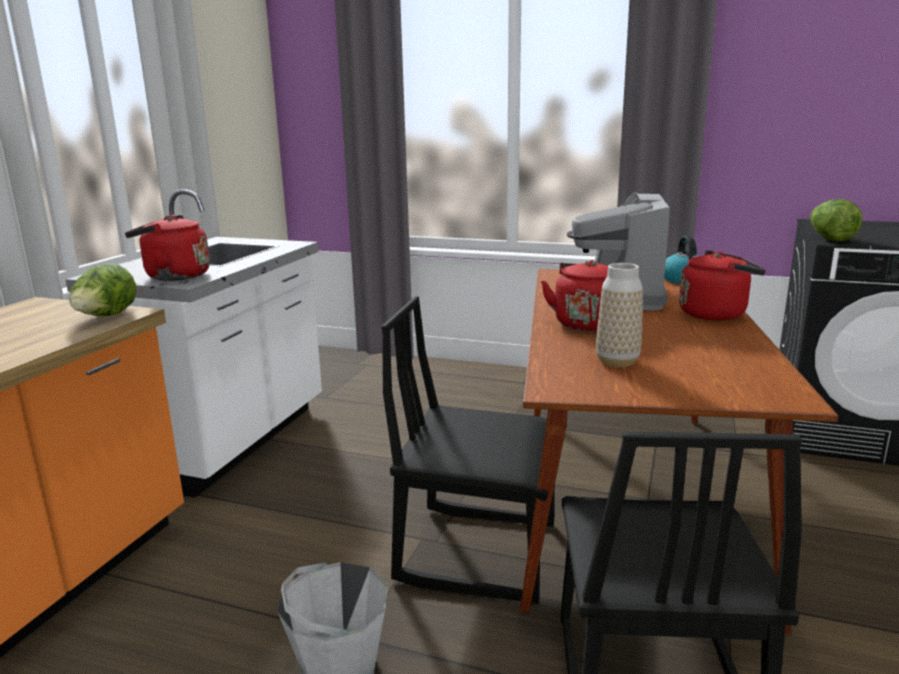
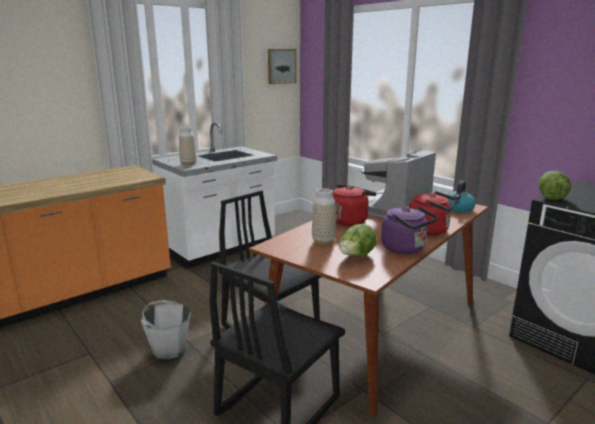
camera: 30 degrees right, 0 degrees up
(106, 317) = (141, 178): lettuce -> lettuce (356, 257)
(173, 276) = (188, 164): red kettle -> vase
(248, 83) = (281, 66): none -> picture
(741, 344) = (406, 249): none -> purple kettle

